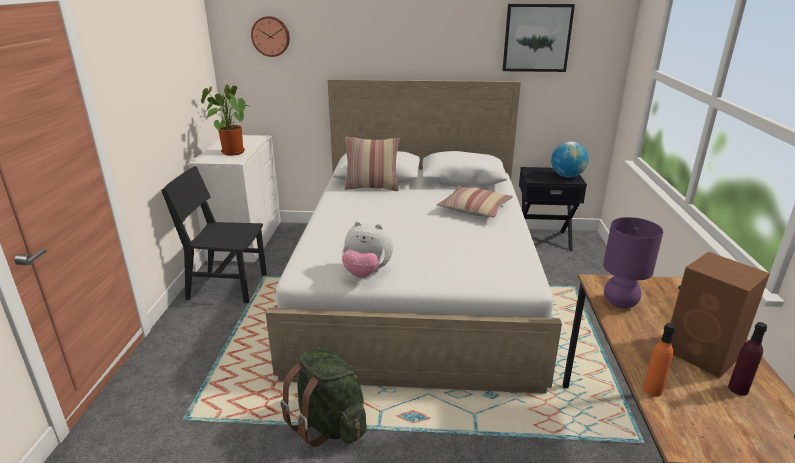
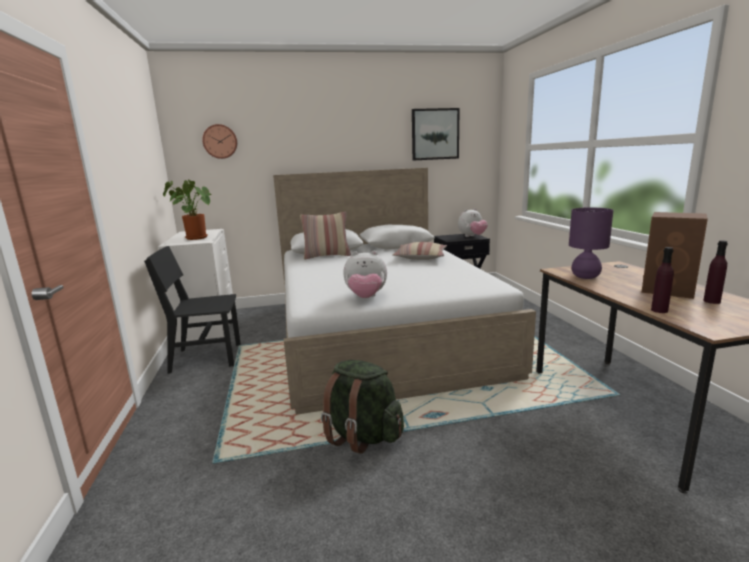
camera: 15 degrees left, 10 degrees down
(567, 176) = (472, 236): globe -> plush toy
(652, 390) = (659, 310): orange bottle -> purple bottle

